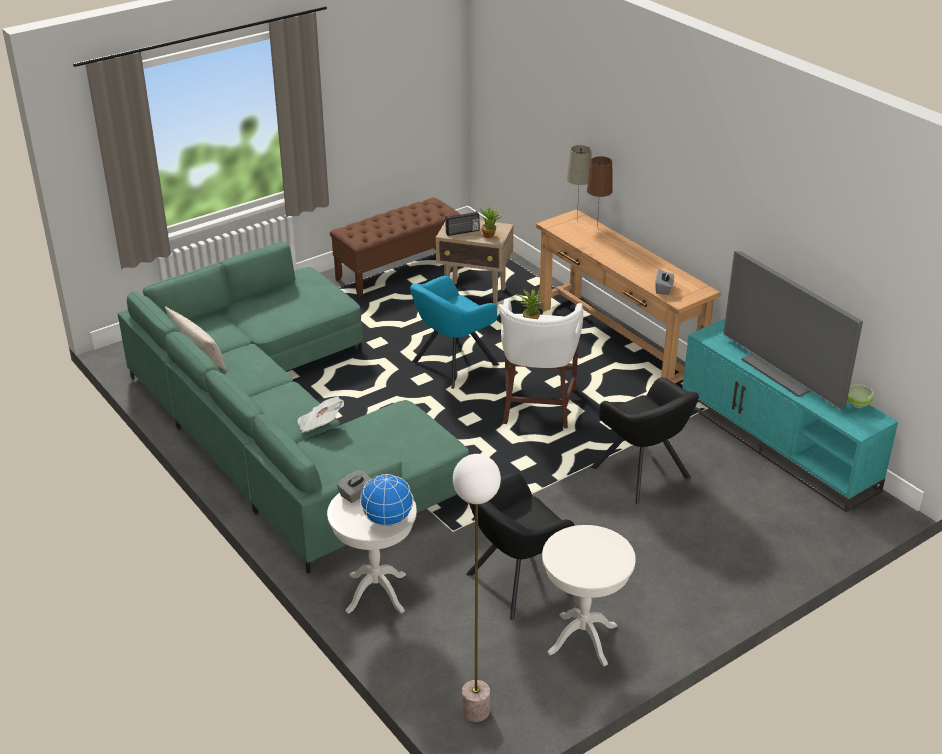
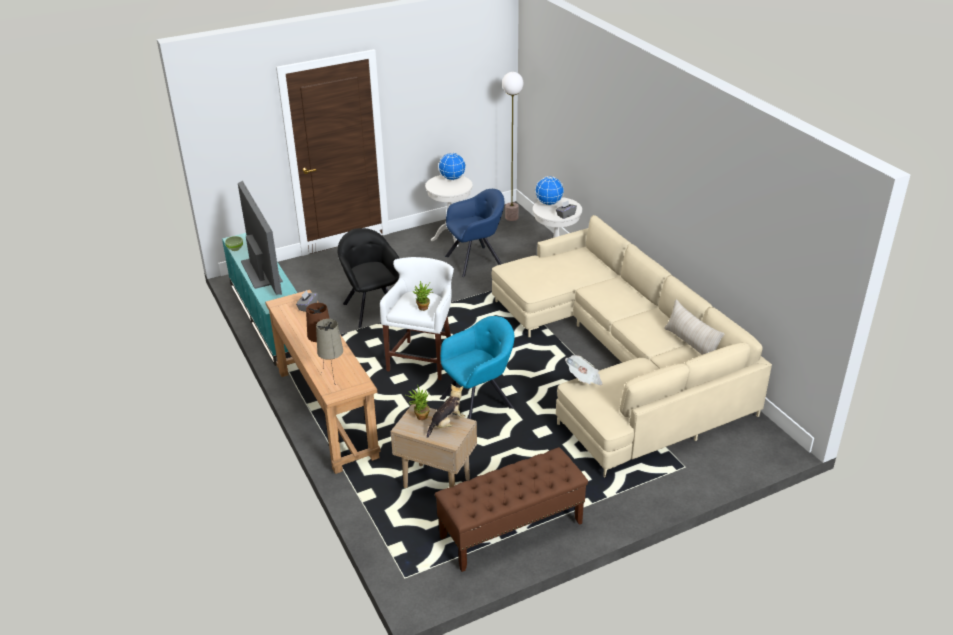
camera: 170 degrees left, 0 degrees up
(283, 427) = (619, 361): green sofa -> beige sofa
(320, 425) = (589, 284): newspaper -> newspaper (584, 379)
(462, 232) = (447, 424): radio -> plush toy
(516, 583) = (476, 260): black armchair -> blue armchair
(588, 572) = (452, 178): none -> globe

